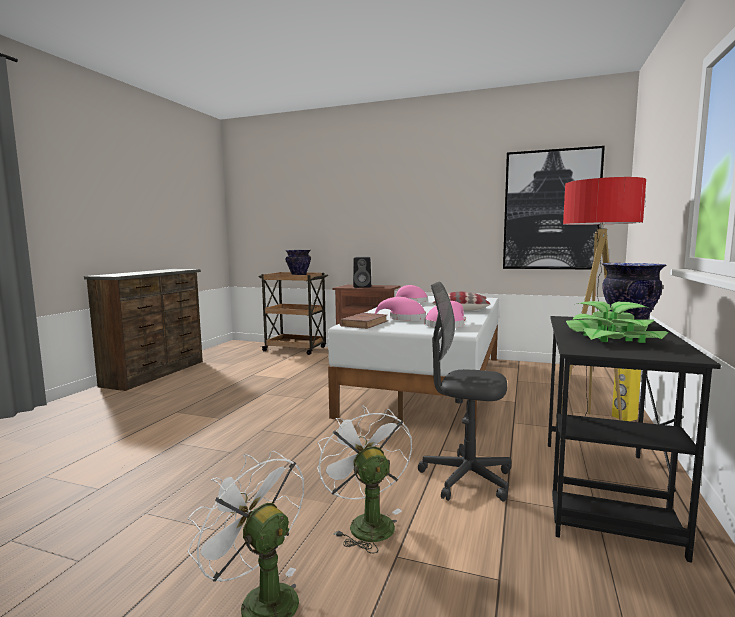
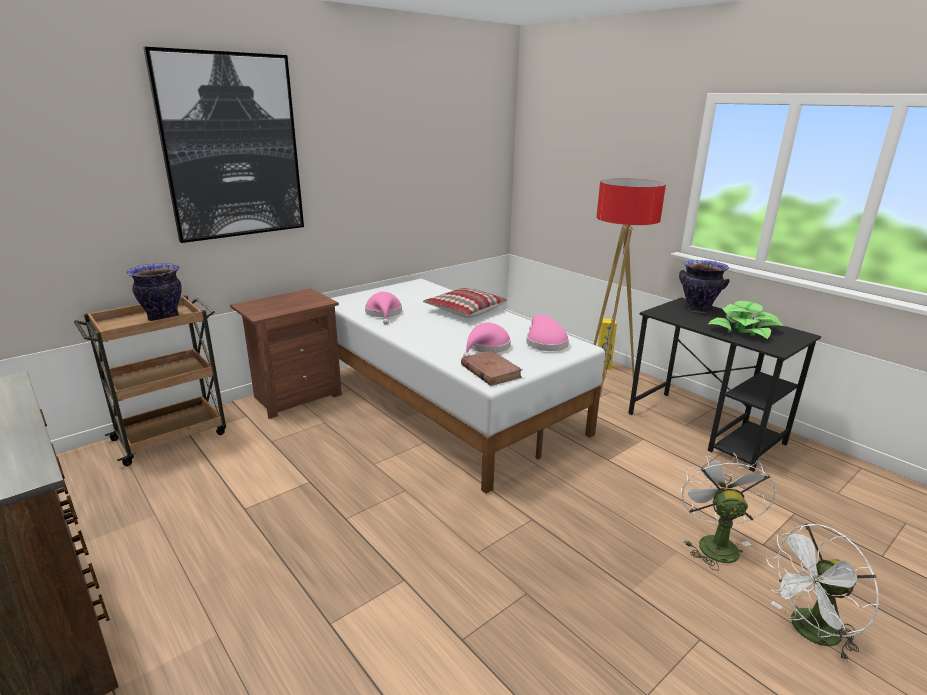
camera: 60 degrees left, 15 degrees up
(363, 286) = (283, 305): black speaker -> none
(366, 523) = (714, 543): white fan -> white fan turned 90 degrees clockwise
(466, 478) = (664, 470): grey office chair -> none
(551, 210) = (460, 173): picture -> picture (232, 147)

